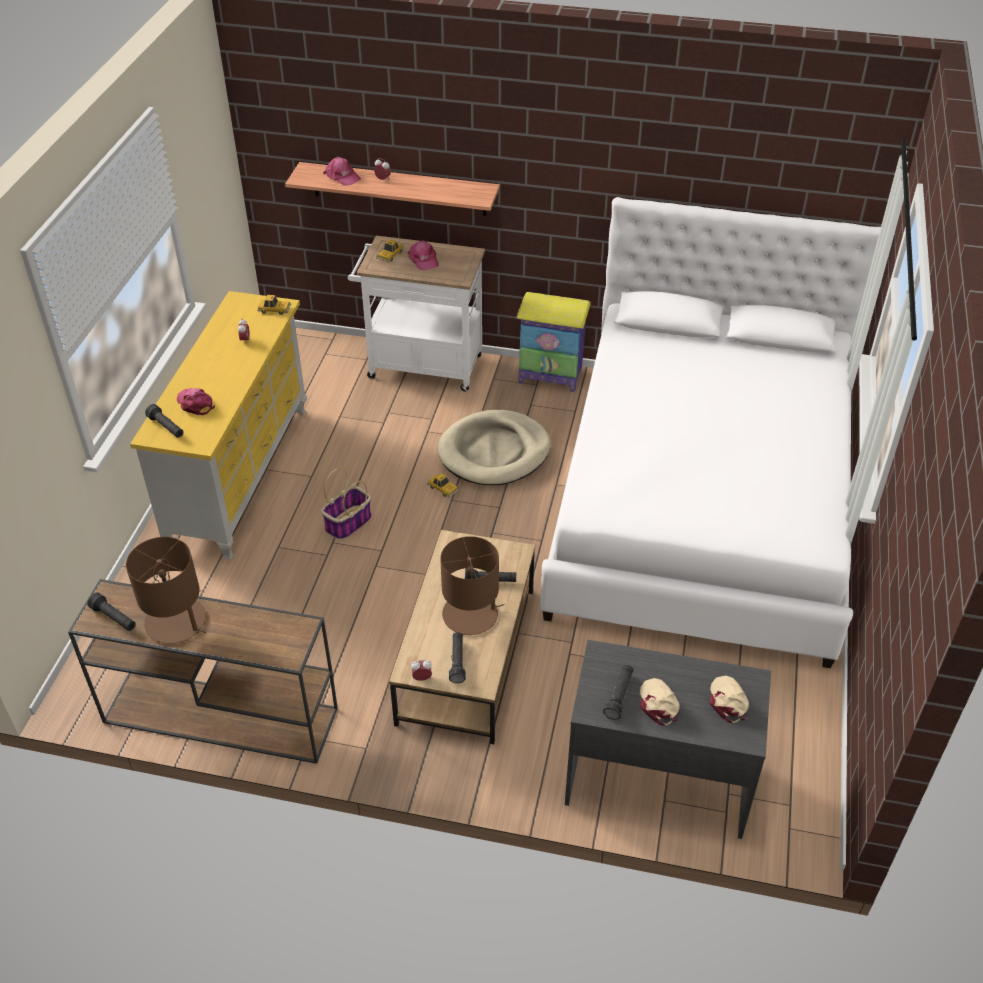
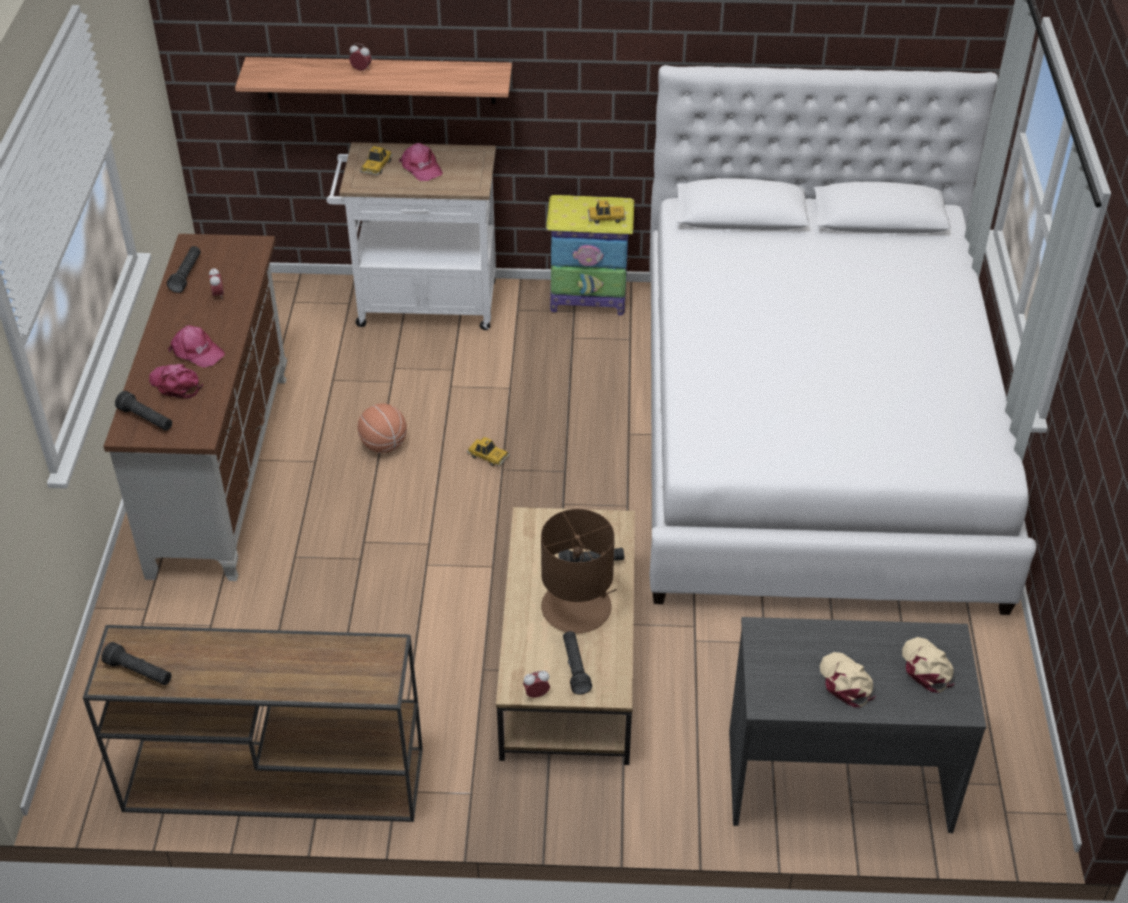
camera: 10 degrees left, 0 degrees up
(176, 622) = (222, 665): brown table lamp -> none
(242, 475) = (223, 471): yellow dresser -> brown dresser
(274, 309) = (245, 251): toy car -> toy car (606, 217)
(342, 176) = (307, 71): pink cap -> pink cap (197, 352)
(348, 524) = (378, 516): basket -> none
(366, 470) = (383, 445): none -> basketball
(494, 452) = (541, 402): beige dog bed -> none
(619, 696) = (797, 679): black flashlight -> black flashlight (187, 275)

